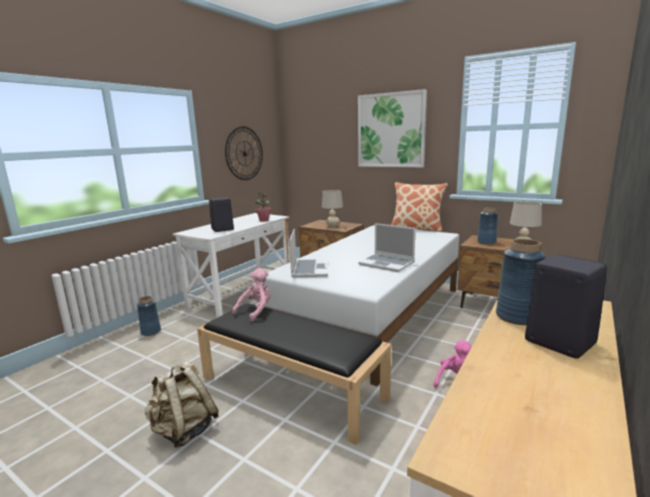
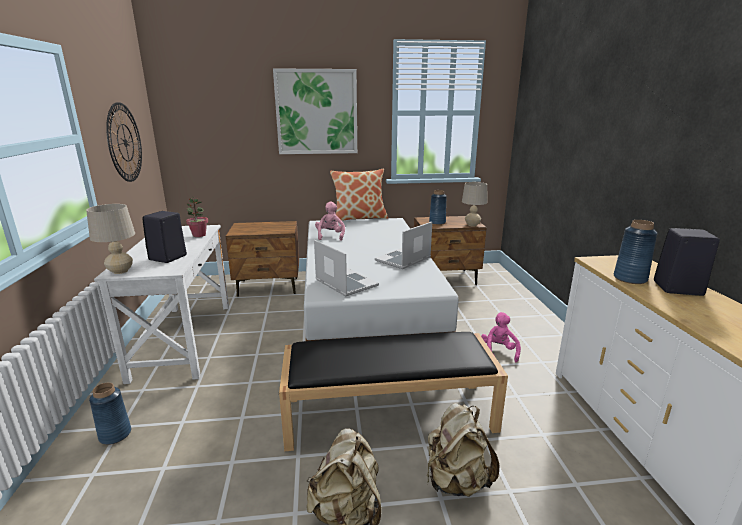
camera: 40 degrees left, 5 degrees up
(256, 311) = (326, 346): pink plush toy -> pink plush toy (330, 236)
(270, 456) = (456, 481): none -> beige backpack
(333, 226) = (268, 229): beige table lamp -> beige table lamp (120, 271)
(387, 264) = (403, 259): laptop -> laptop turned 135 degrees clockwise

